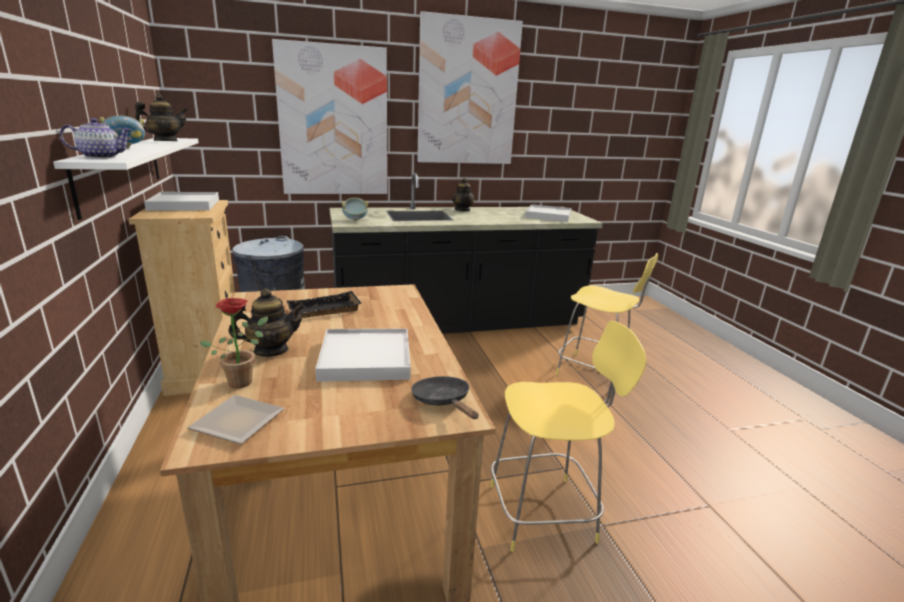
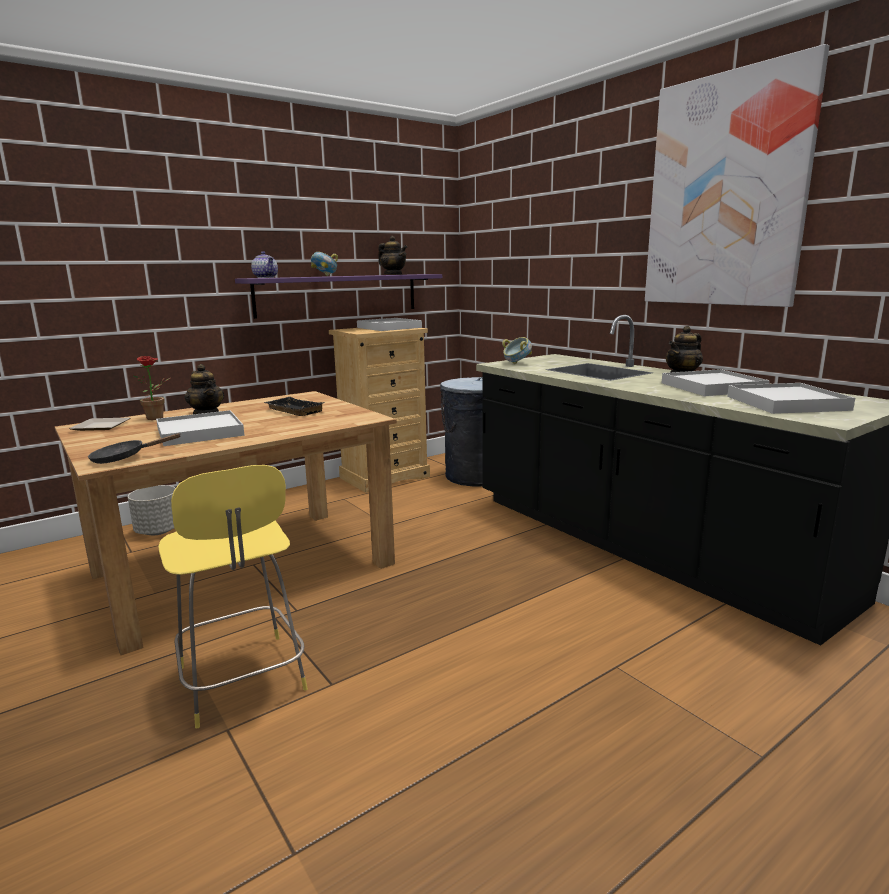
camera: 70 degrees right, 5 degrees down
(121, 171) = (338, 294): white shelf -> purple shelf
(132, 571) = (158, 531): none -> grey planter
(333, 122) = (566, 253): picture -> none
(443, 401) = (124, 458): black frying pan -> black frying pan turned 150 degrees counterclockwise
(499, 214) = (712, 387): none -> white tray
(594, 373) = (630, 687): yellow stool -> none

